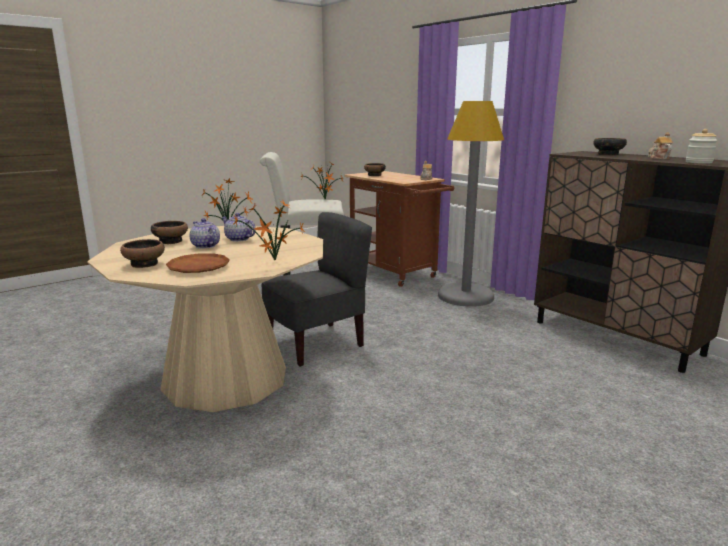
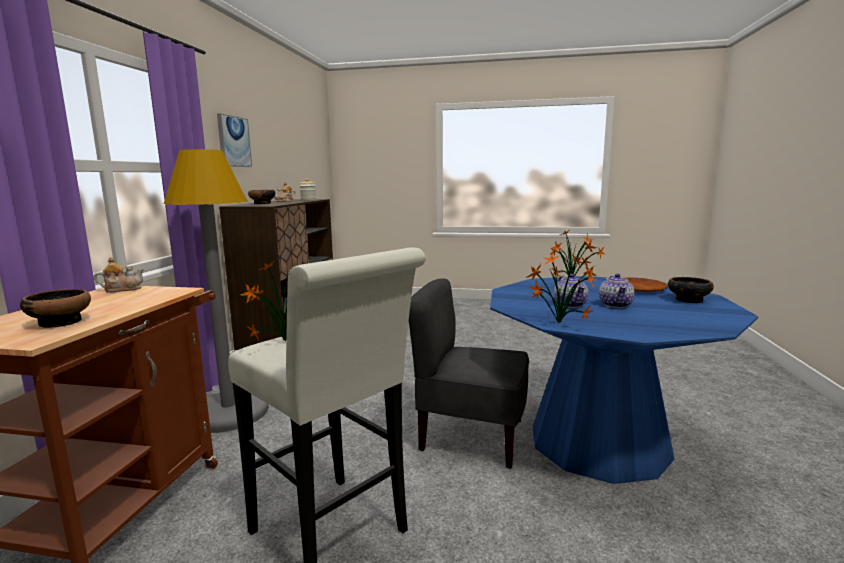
camera: 130 degrees left, 5 degrees down
(171, 241) = (653, 320): bowl -> none
(225, 378) = (599, 442): beige dining table -> blue dining table
(636, 81) = (233, 141): none -> picture

